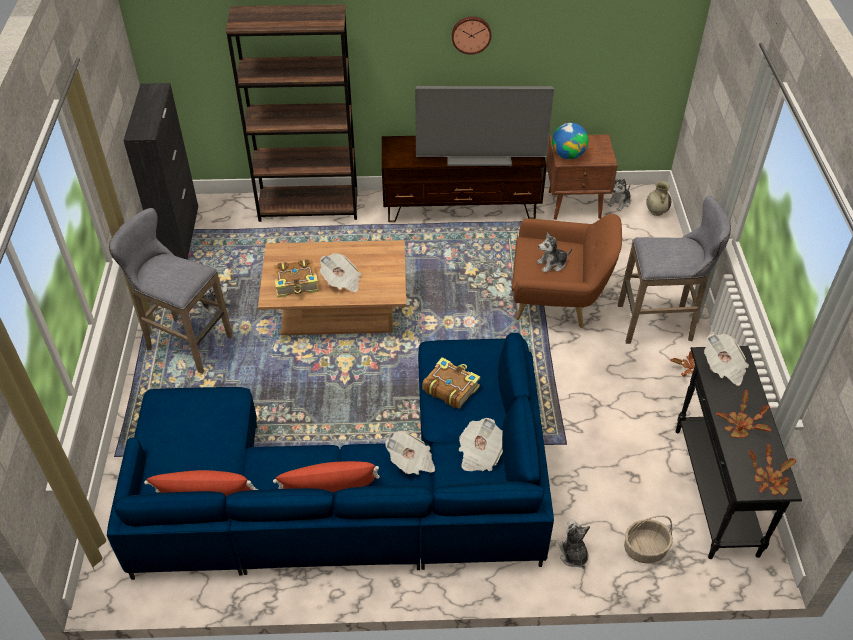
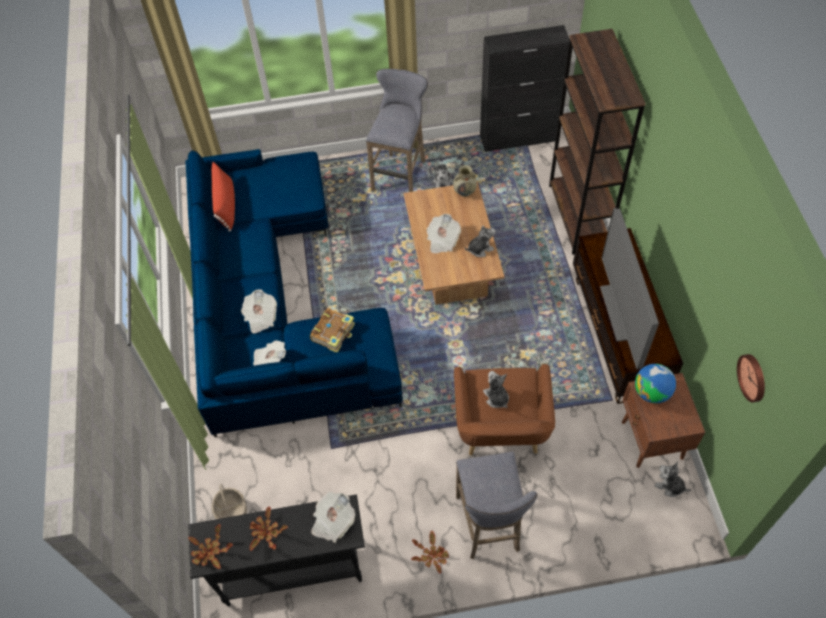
camera: 85 degrees right, 10 degrees up
(297, 284) = (433, 211): book -> none
(328, 488) = (235, 271): red pillow -> none
(471, 34) = (685, 225): wall clock -> wall clock (753, 377)
(573, 554) = (225, 458): plush toy -> plush toy (480, 249)
(656, 211) = (667, 525): beige vase -> beige vase (465, 191)

